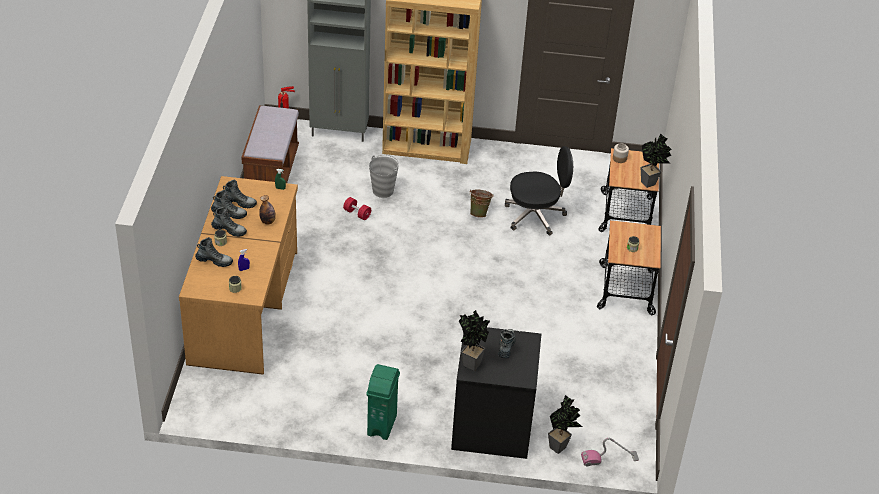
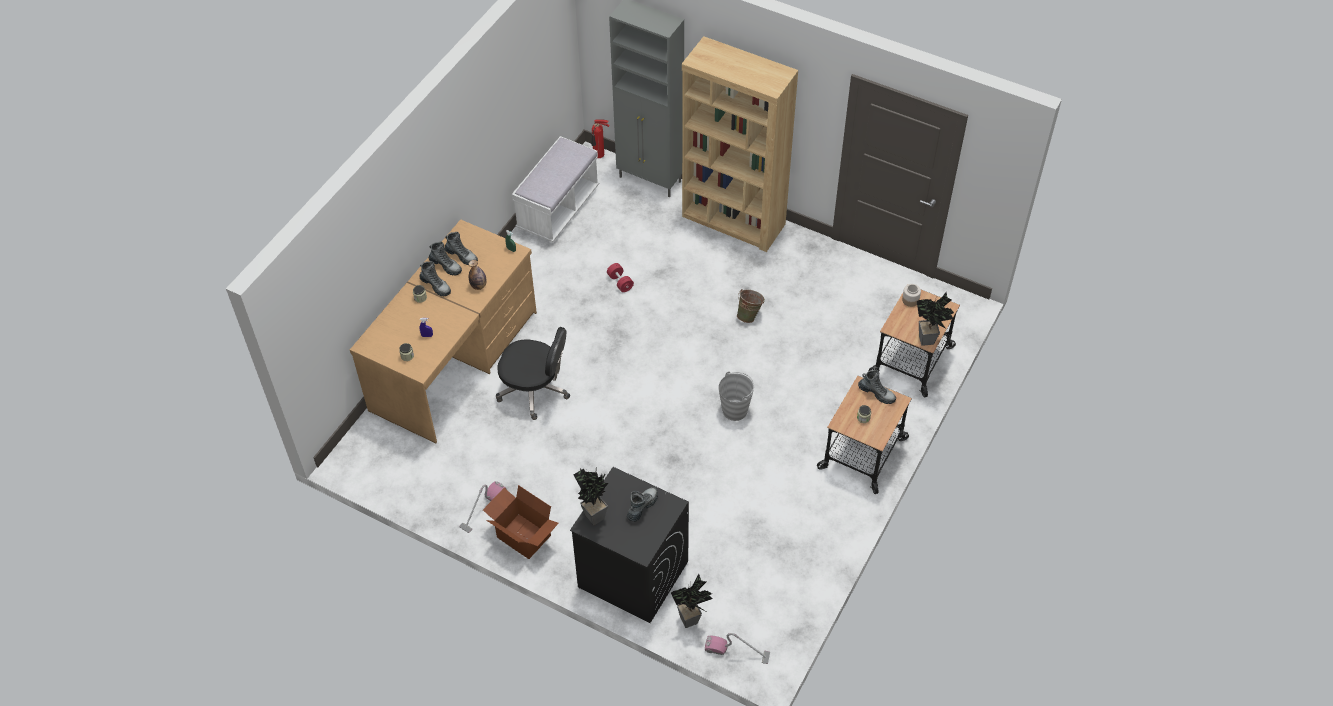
camera: 25 degrees right, 10 degrees up
(214, 261) = (403, 318): boot -> boot (877, 393)
(271, 171) = (558, 209): brown bench -> white bench
(334, 413) = (483, 508): none -> vacuum cleaner
(382, 425) = (523, 537): green trash can -> cardboard box
(383, 190) = (661, 262): grey bucket -> grey bucket (735, 410)
(536, 216) = (809, 335): black office chair -> black office chair (535, 390)

